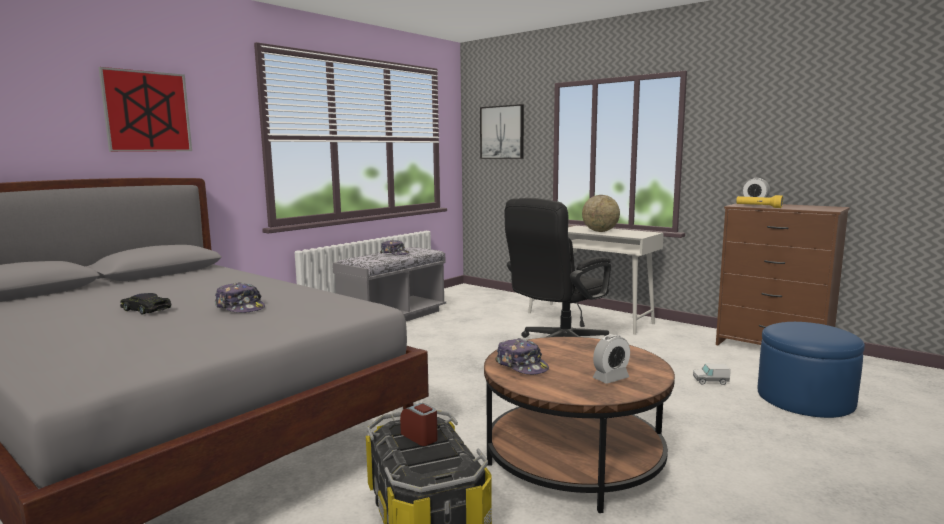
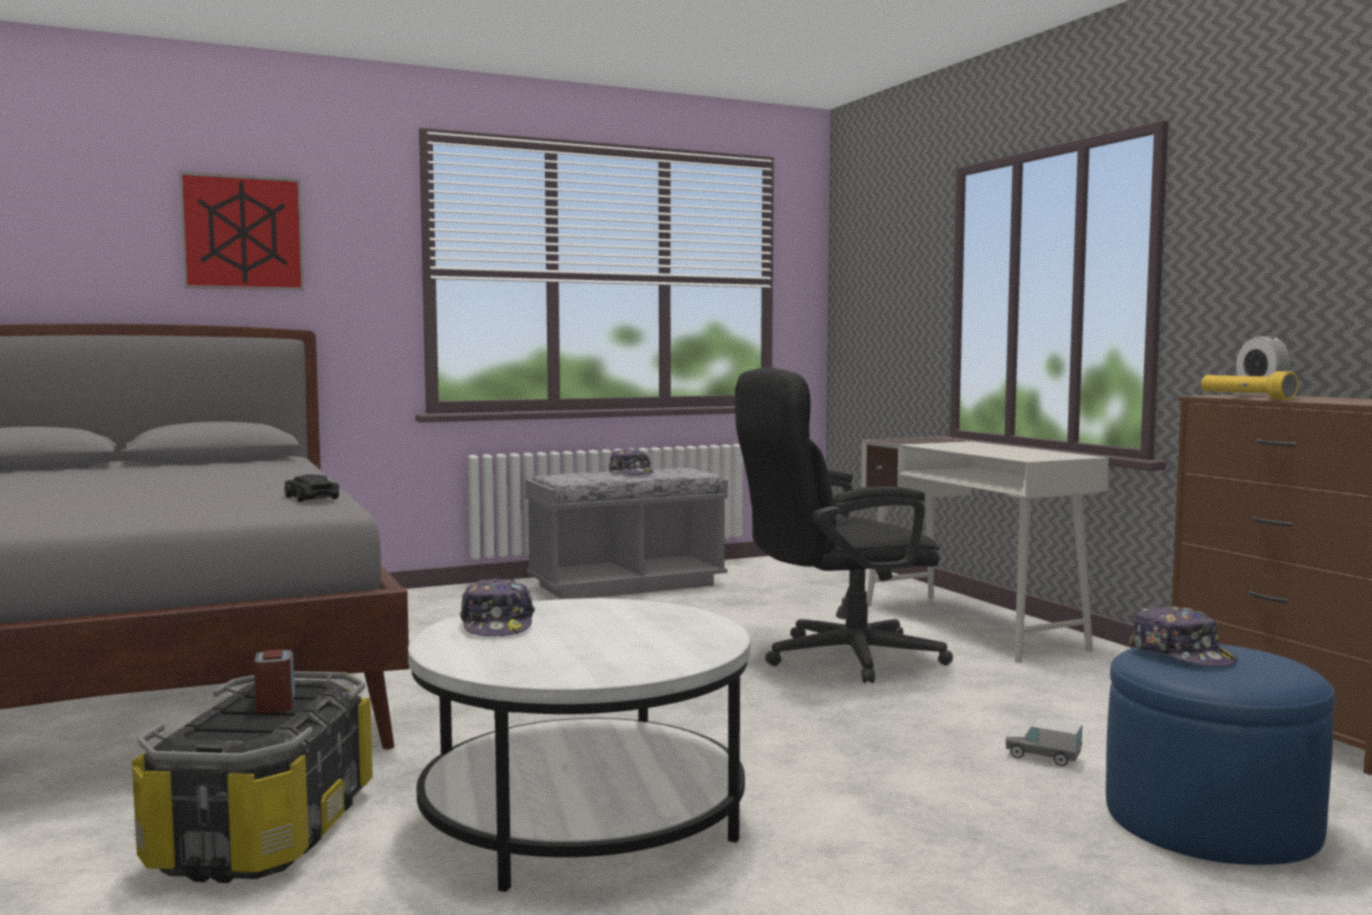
camera: 25 degrees right, 5 degrees down
(145, 309) = (84, 488): black toy car -> black toy car (311, 498)
(240, 308) = (184, 496): cap -> cap (1182, 655)
(502, 132) = (882, 267): picture -> none
(574, 459) = (583, 815): brown coffee table -> white coffee table
(600, 231) = (982, 449): globe -> none
(611, 378) = (589, 658): alarm clock -> none

